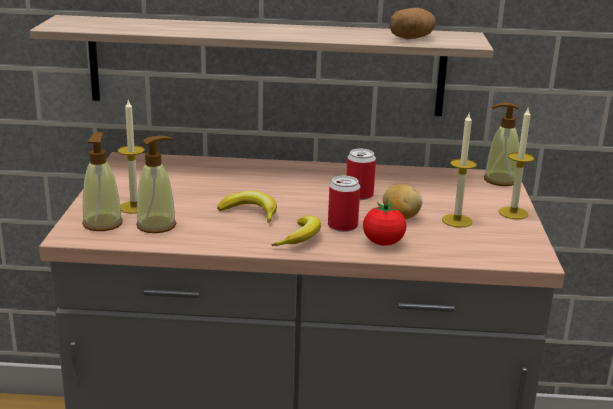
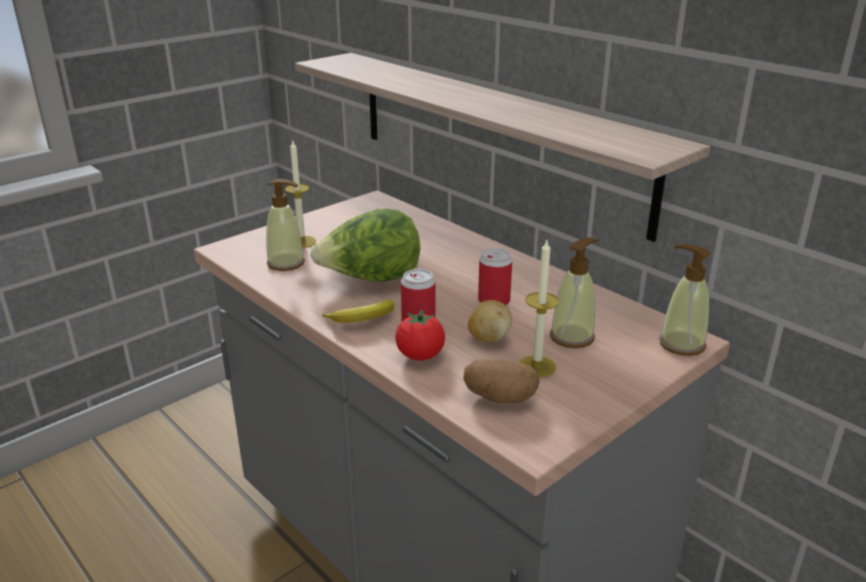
camera: 45 degrees right, 5 degrees up
(102, 223) = (257, 247): soap dispenser -> soap dispenser (572, 337)
(250, 212) = (371, 280): banana -> lettuce
(411, 38) = (591, 134): potato -> potato (500, 397)
(513, 213) = (618, 386): candle -> none

